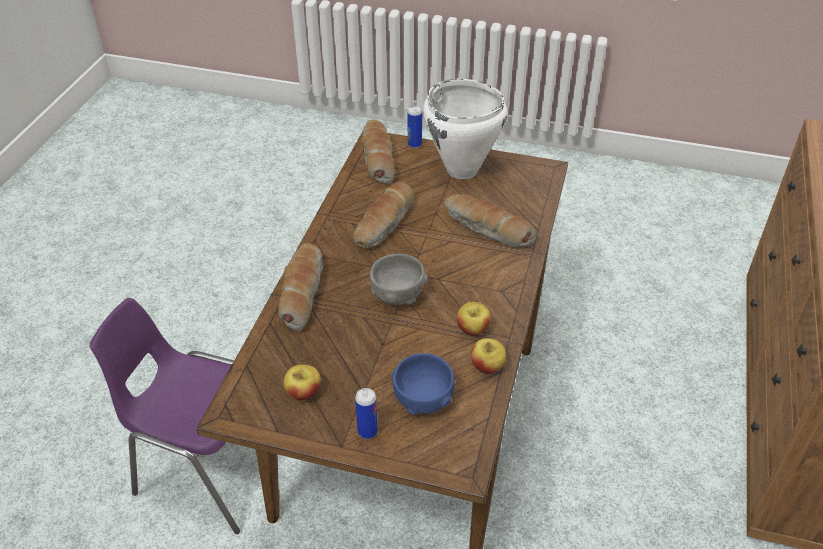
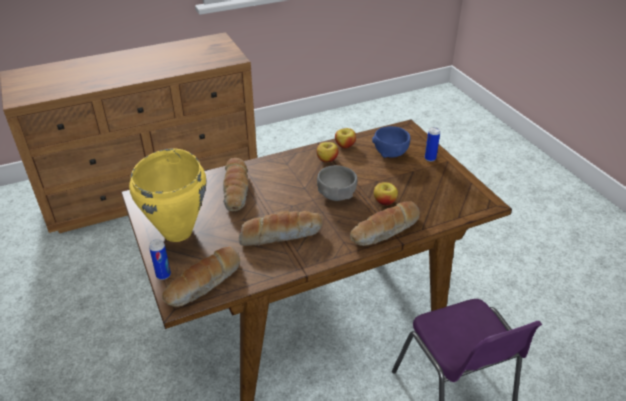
camera: 130 degrees left, 5 degrees down
(303, 392) = (441, 188): apple -> apple (384, 202)
(462, 170) = (178, 232): white cooking pot -> yellow cooking pot

